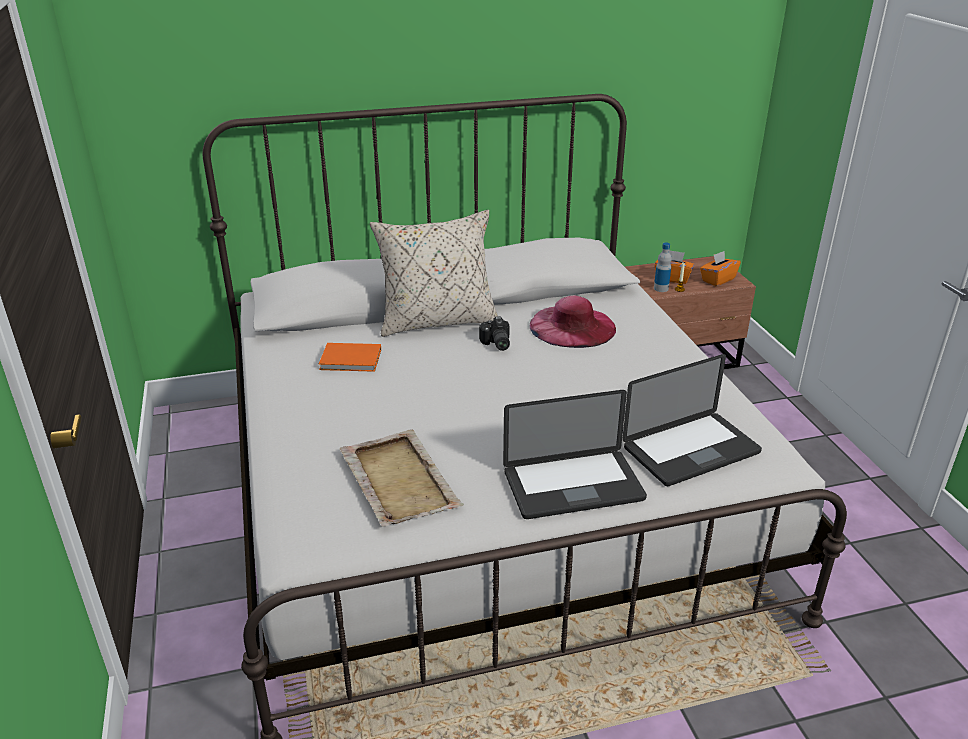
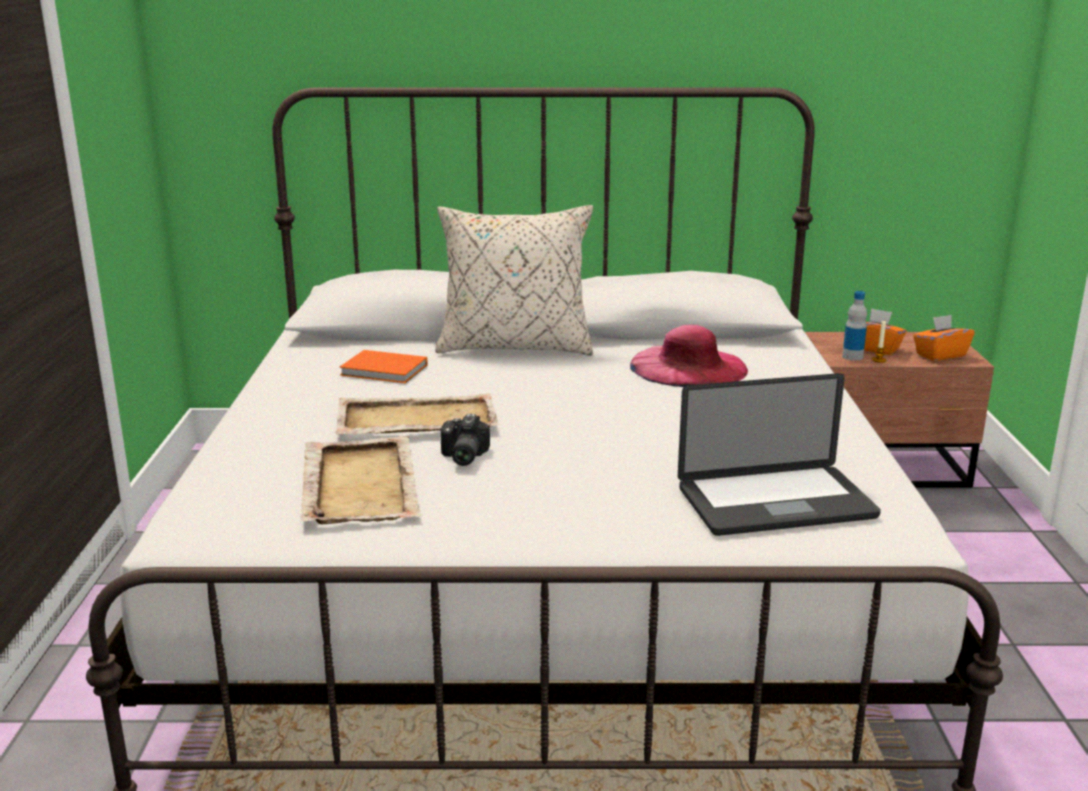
camera: 15 degrees right, 10 degrees down
(403, 409) = (415, 420): none -> beige tray
(495, 344) = (575, 373): camera -> camera (461, 457)
(573, 486) = (583, 519): laptop -> none

